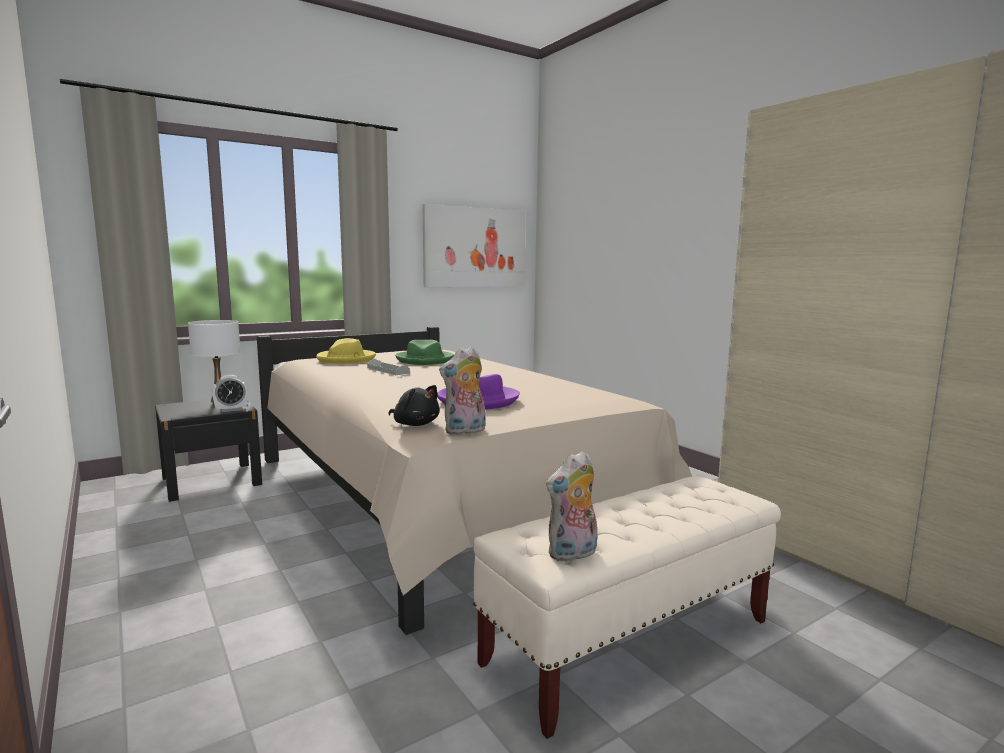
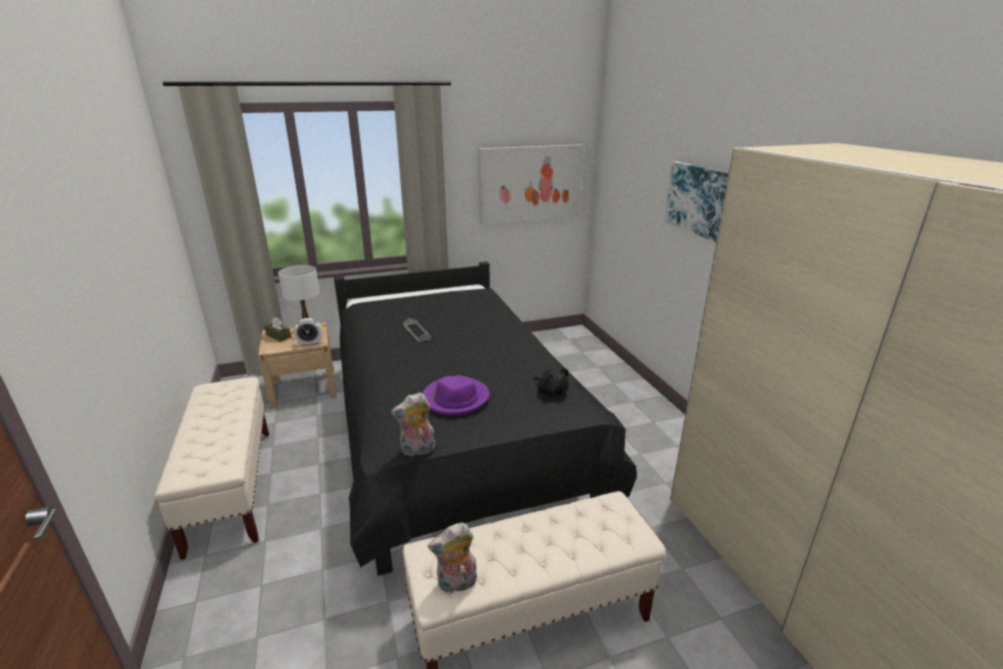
camera: 15 degrees right, 15 degrees up
(139, 580) = (231, 487): none -> beige bench
(182, 407) = (278, 336): none -> brown tissue box
(211, 481) = (304, 388): black nightstand -> beige nightstand
(346, 359) = (397, 306): yellow hat -> none
(415, 424) = (388, 433): black plush toy -> black plush toy (551, 391)
(425, 360) = (457, 314): green hat -> none
(434, 502) = (452, 435): beige bed -> black bed
(674, 228) = (701, 200): none -> picture

